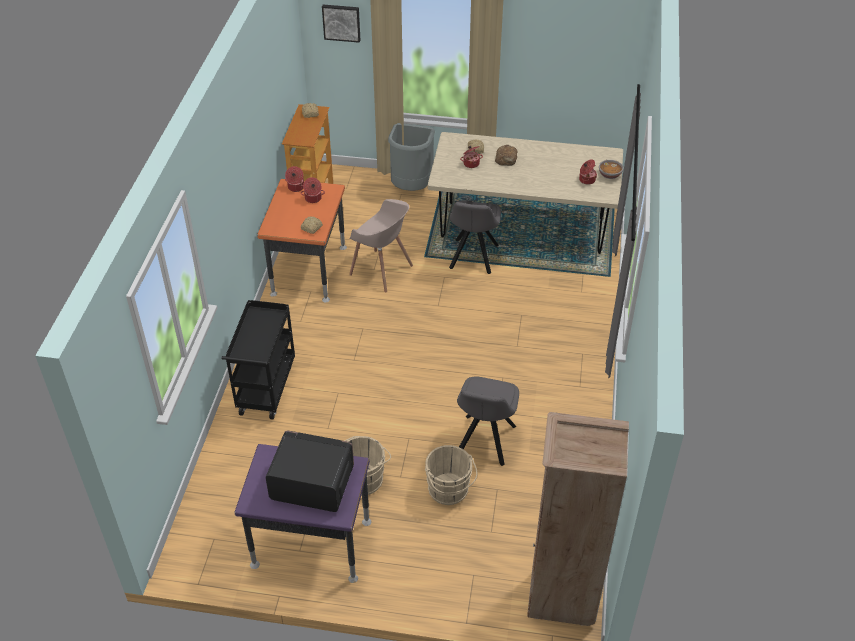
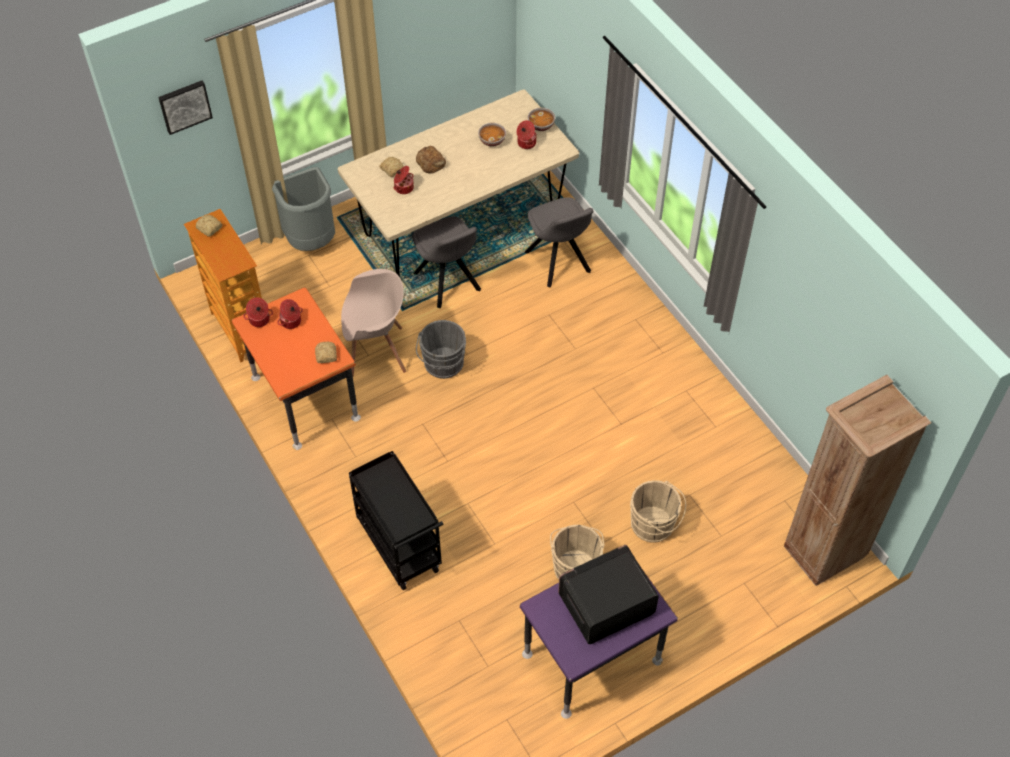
camera: 40 degrees left, 10 degrees up
(414, 303) = (443, 365): none -> grey bucket
(485, 441) = (637, 458): grey chair -> grey chair (558, 262)
(563, 167) = (492, 140): none -> bowl

